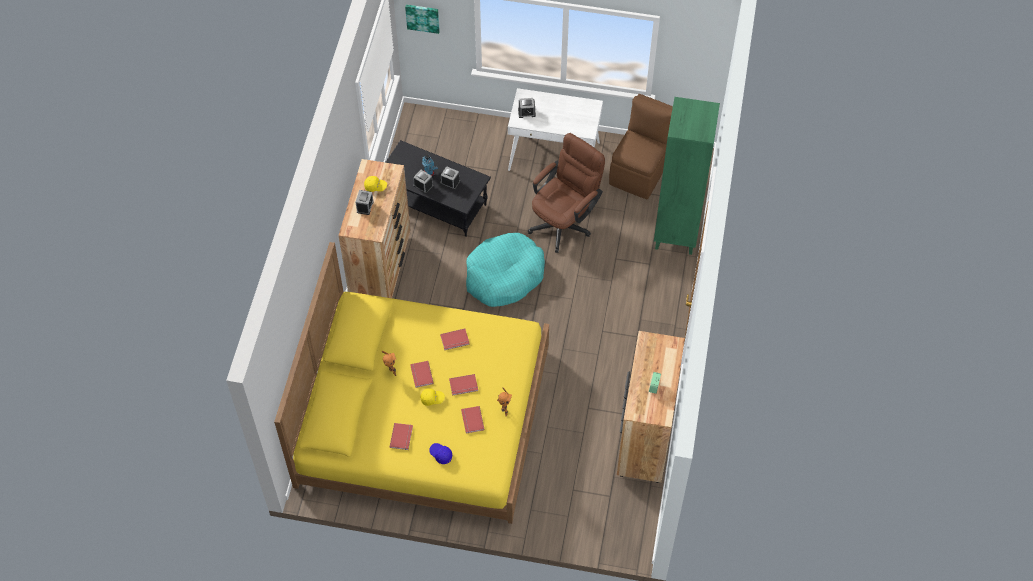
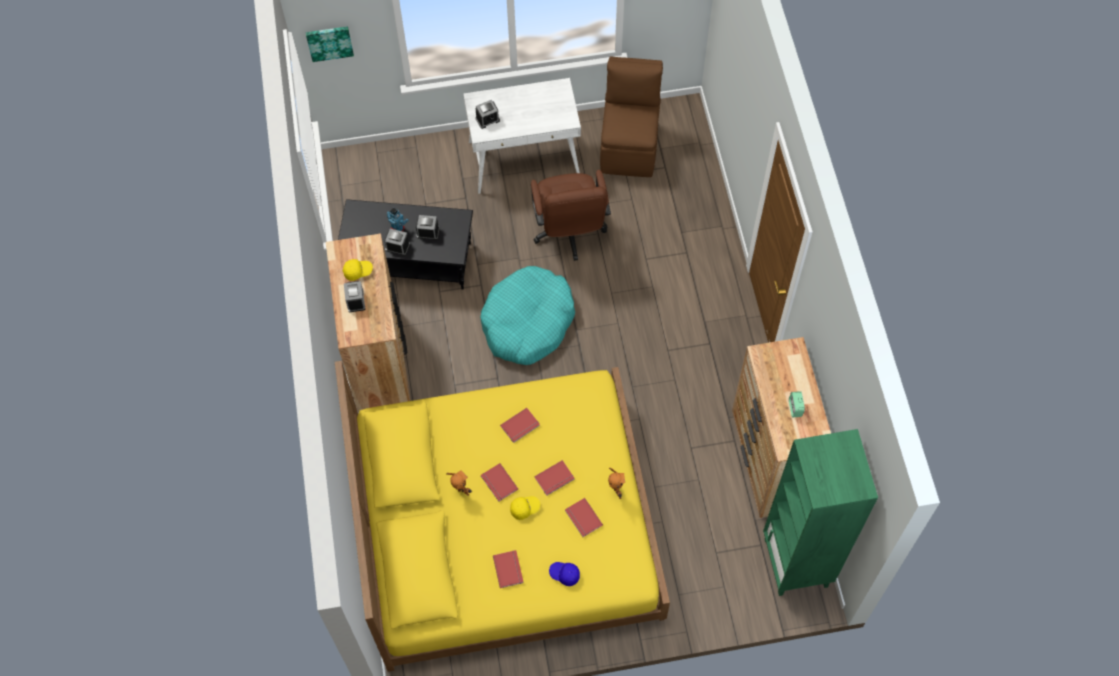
camera: 20 degrees left, 5 degrees up
(564, 222) = (569, 234): brown office chair -> brown office chair turned 150 degrees clockwise
(676, 234) = (701, 207): green bookcase -> green bookcase (796, 563)

